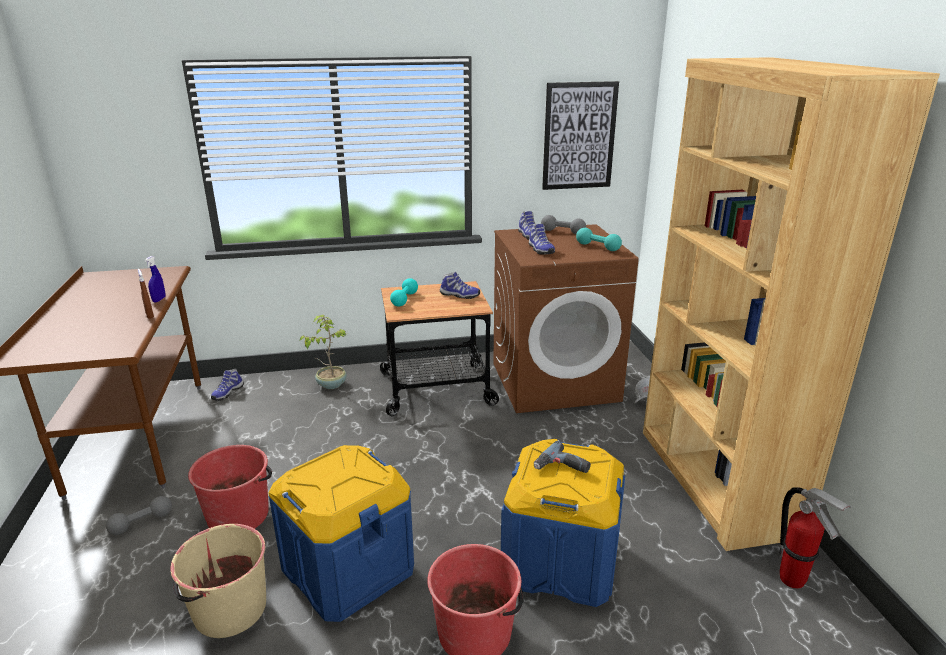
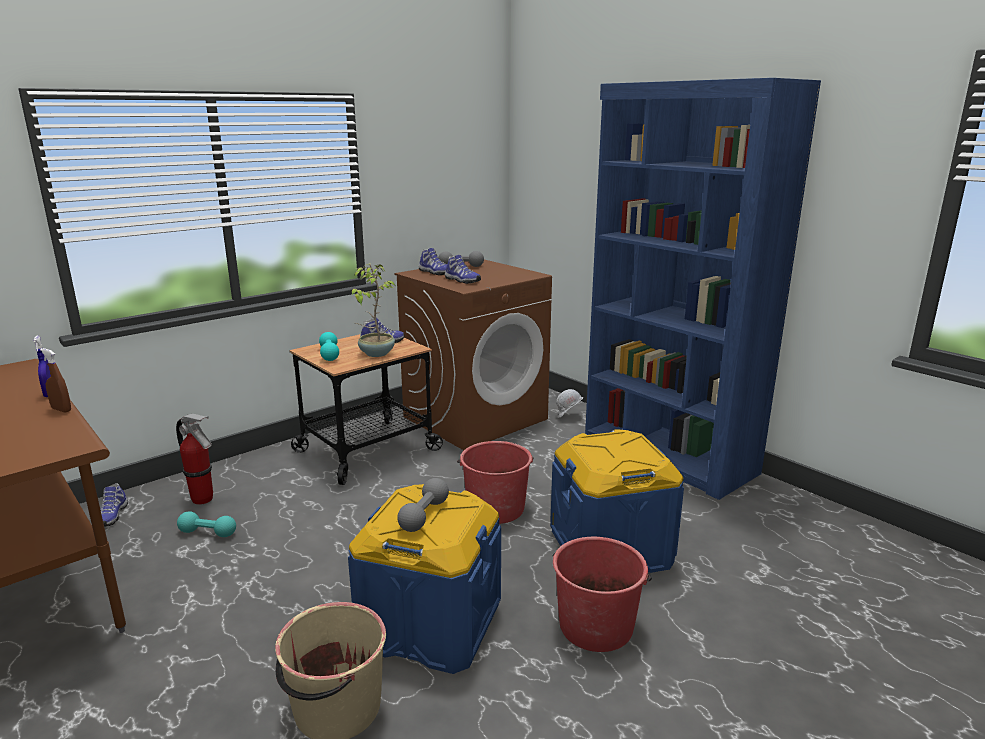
camera: 30 degrees left, 5 degrees down
(141, 523) = (130, 675): grey dumbbell -> grey dumbbell (424, 515)
(239, 515) = (256, 623): red bucket -> red bucket (495, 508)
(331, 384) = (243, 475): potted plant -> potted plant (376, 353)
(561, 468) = (612, 450): power drill -> none
(579, 136) = (452, 174): picture -> none
(597, 247) = (508, 273): turquoise dumbbell -> turquoise dumbbell (208, 533)
(715, 480) = (668, 455): brown bookcase -> blue bookcase
(793, 580) = (776, 503): fire extinguisher -> fire extinguisher (203, 500)

